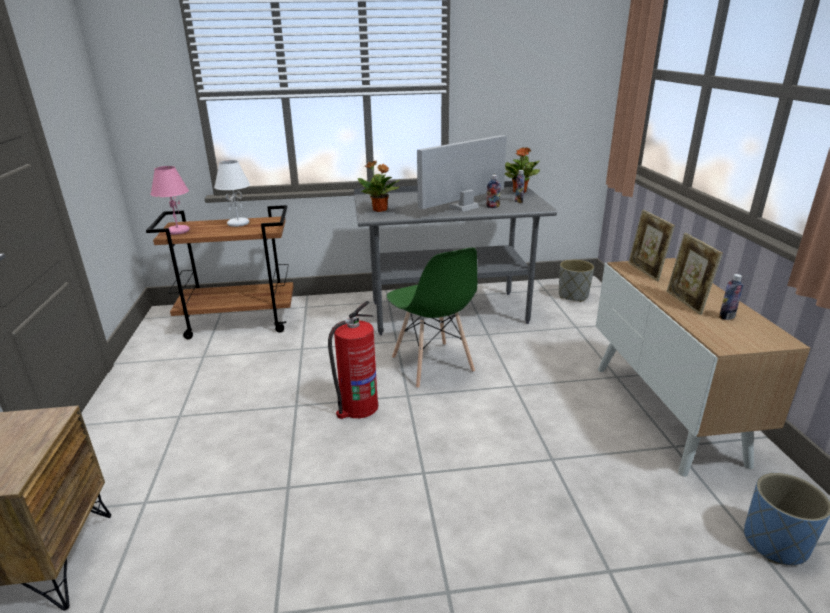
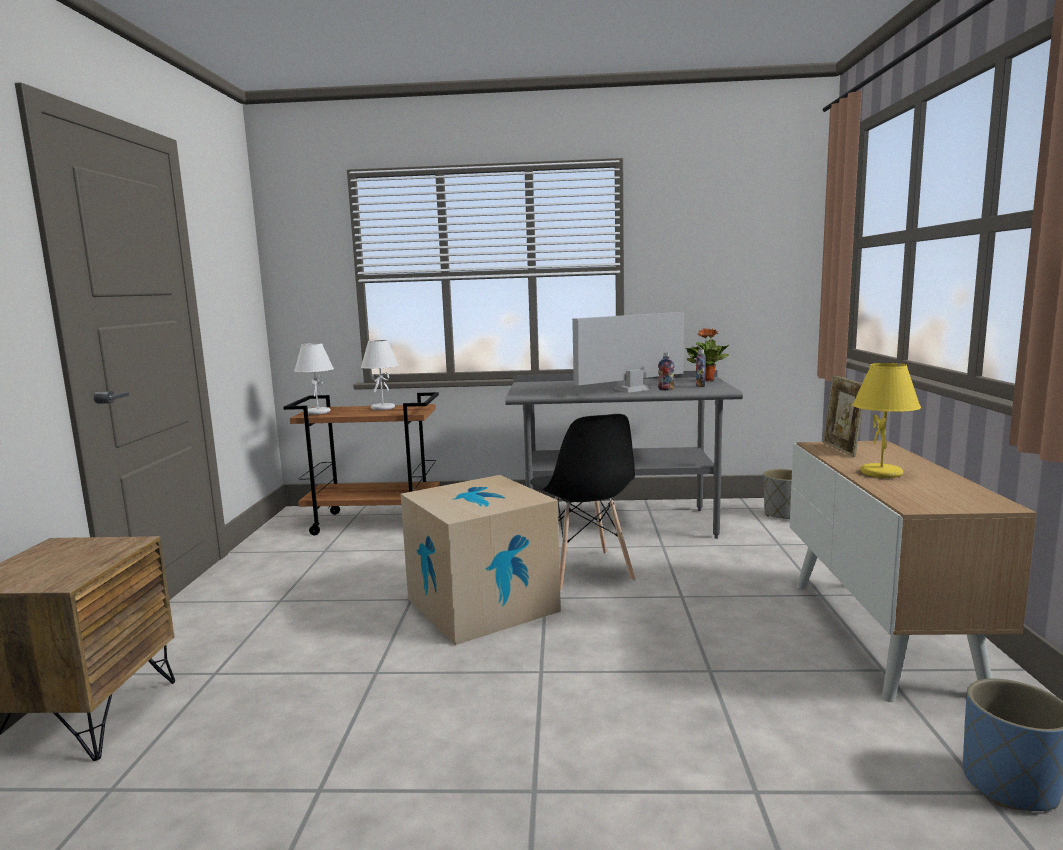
camera: 10 degrees right, 15 degrees down
(178, 231) = (318, 412): pink table lamp -> white table lamp
(358, 407) = (482, 605): fire extinguisher -> cardboard box
(380, 210) = (535, 391): potted plant -> none
(432, 365) = (584, 571): green chair -> black chair
(686, 302) = (882, 473): picture frame -> yellow table lamp
(726, 317) = (931, 485): bottle -> none

